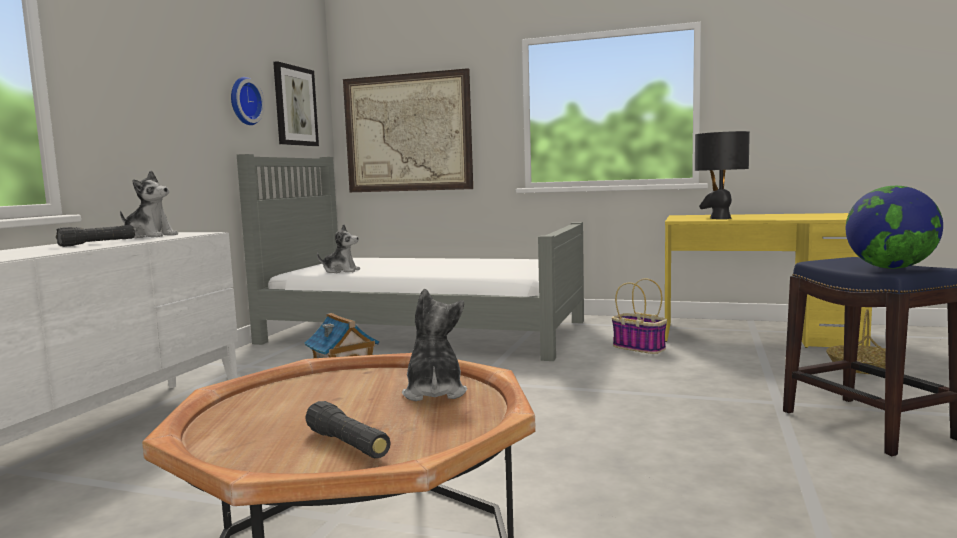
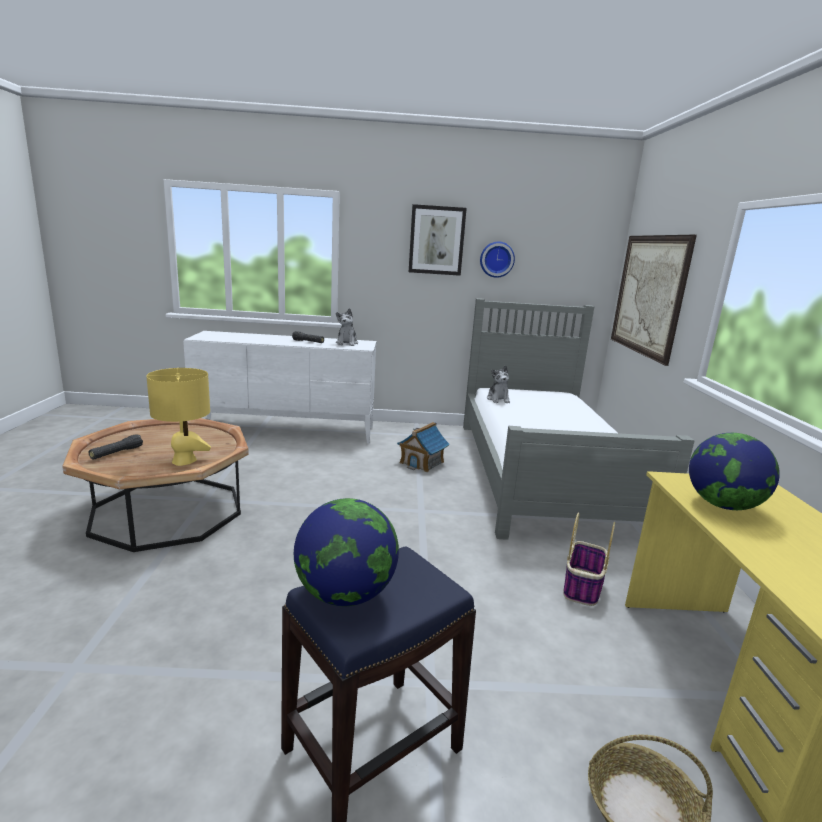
camera: 70 degrees right, 10 degrees up
(295, 106) = (562, 261): picture -> picture (436, 240)
(434, 392) = (184, 461): plush toy -> yellow table lamp
(720, 218) = (723, 505): black table lamp -> globe

